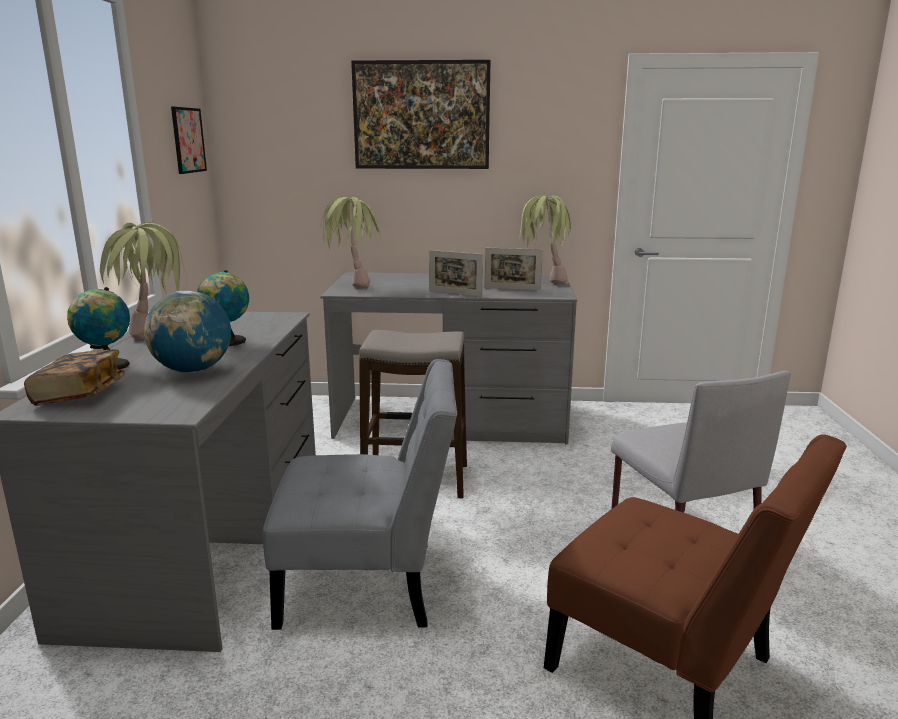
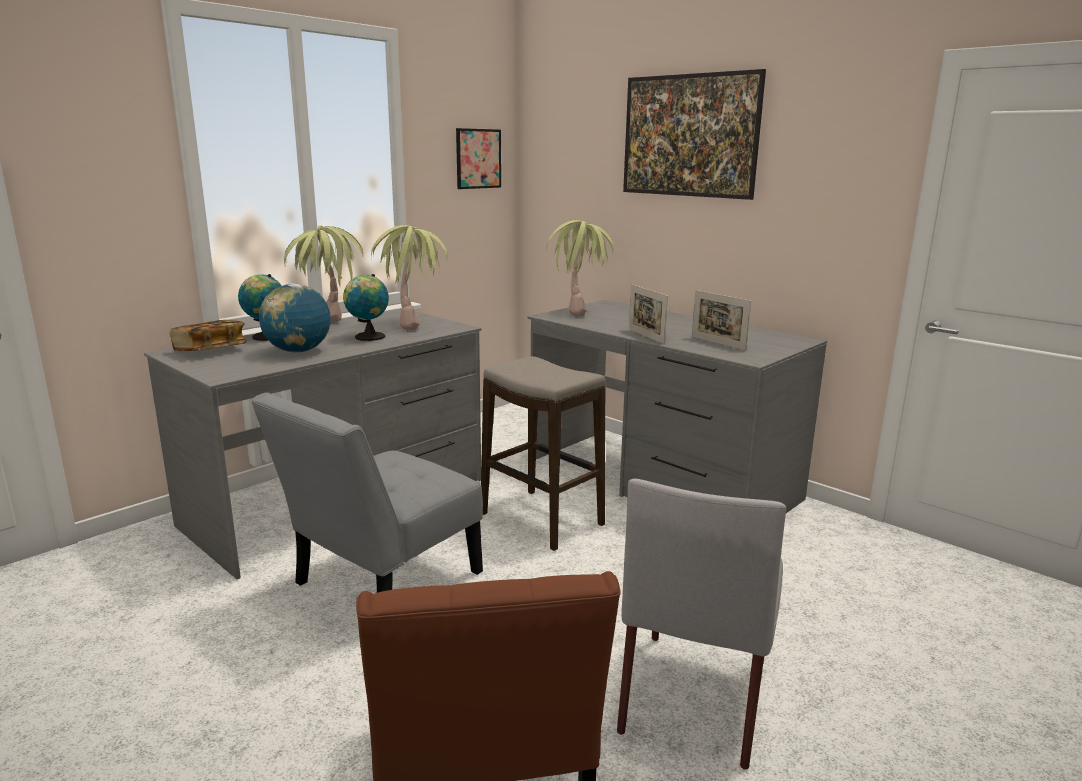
camera: 40 degrees right, 0 degrees up
(369, 584) = (381, 583): grey chair -> grey chair turned 90 degrees clockwise
(543, 281) = (778, 342): potted plant -> potted plant (414, 324)

